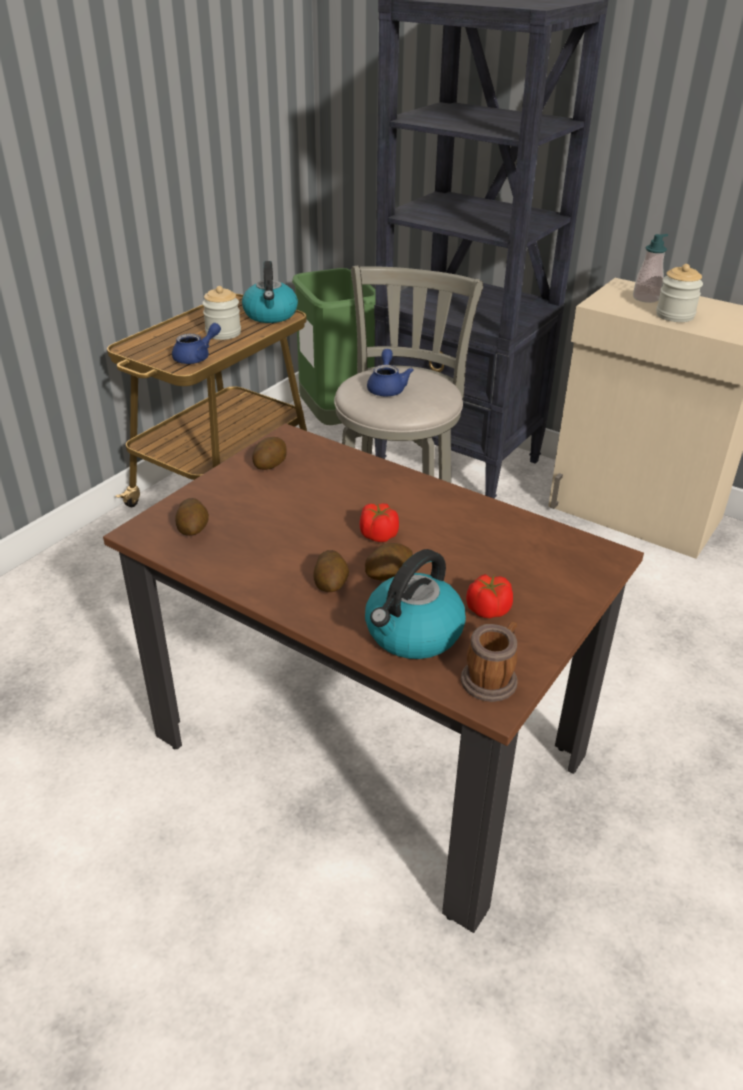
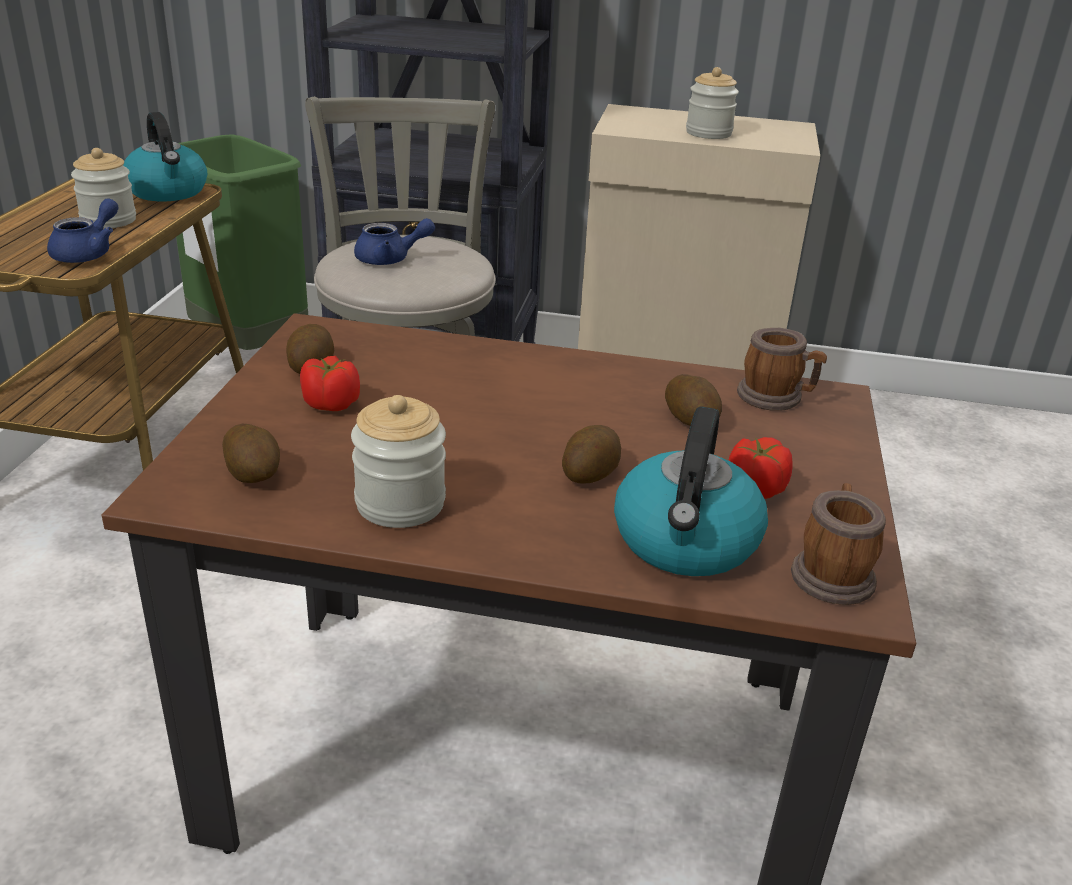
camera: 25 degrees left, 5 degrees down
(261, 567) = (400, 503): none -> jar
(331, 584) = (522, 504): potato -> potato (691, 419)
(378, 535) = (537, 428): tomato -> tomato (330, 404)
(387, 387) = (390, 259): blue teapot -> blue teapot turned 105 degrees clockwise
(562, 547) = (776, 397): none -> mug
(646, 298) = (662, 120): soap dispenser -> none

